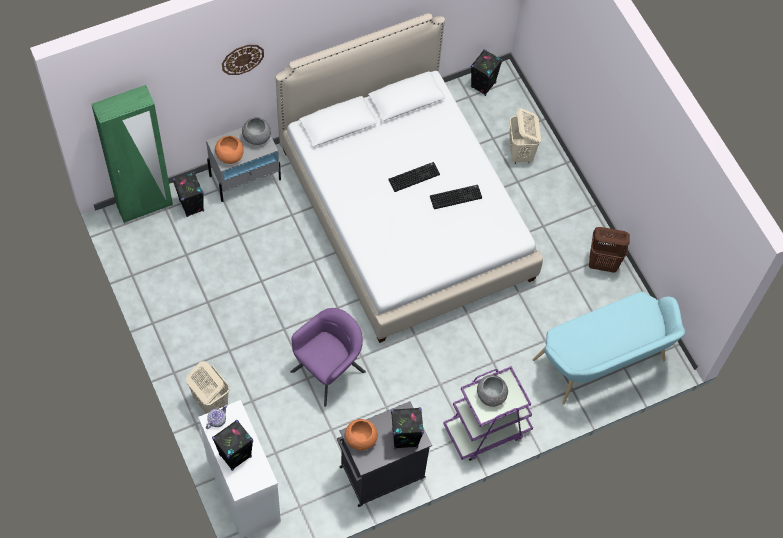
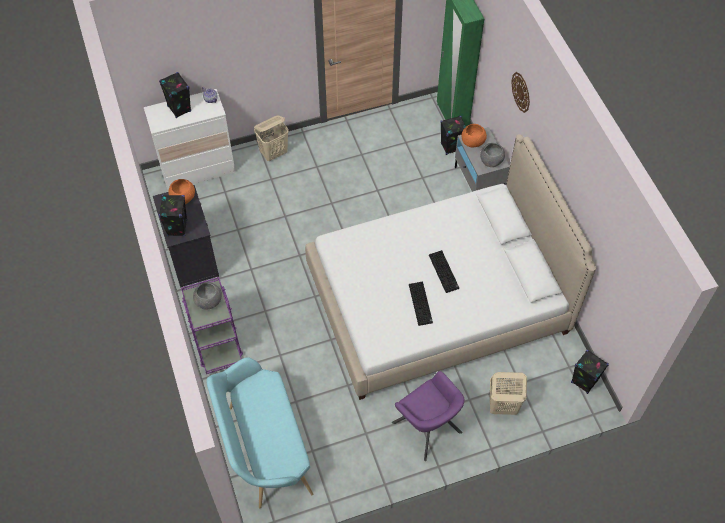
camera: 100 degrees right, 5 degrees down
(328, 371) = (289, 231): purple armchair -> purple armchair (427, 428)
(603, 263) = (372, 466): brown laundry basket -> none

